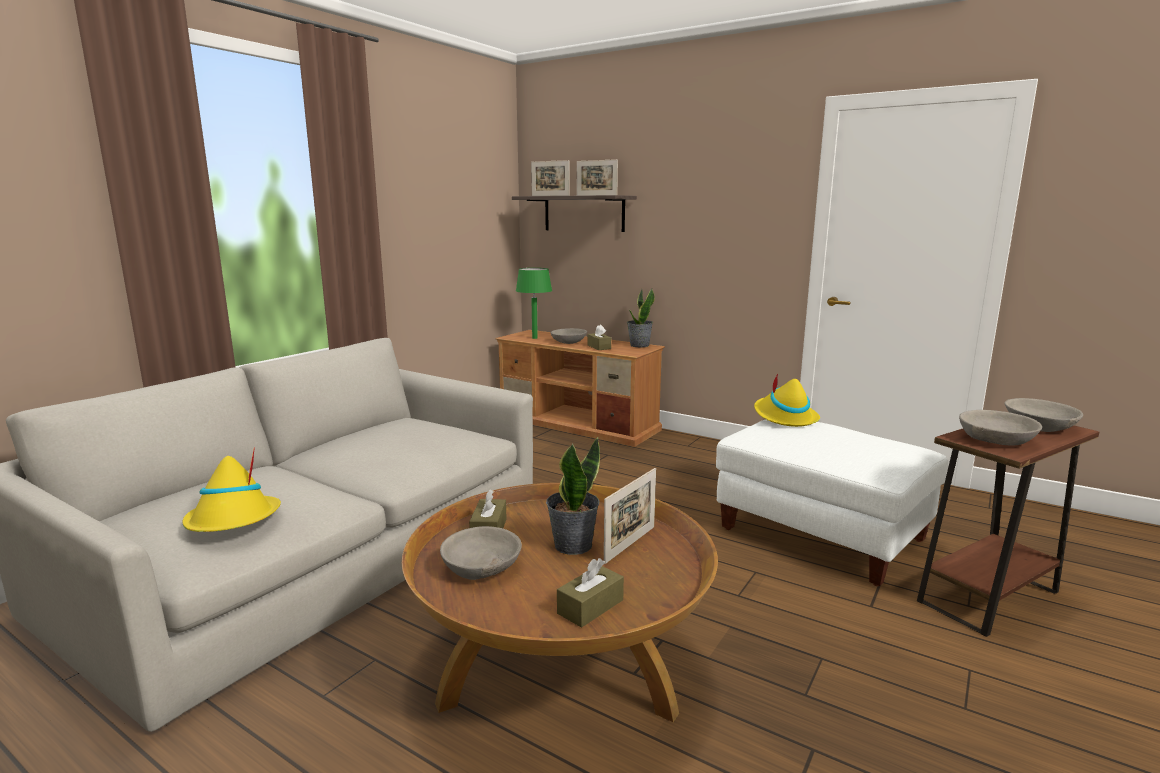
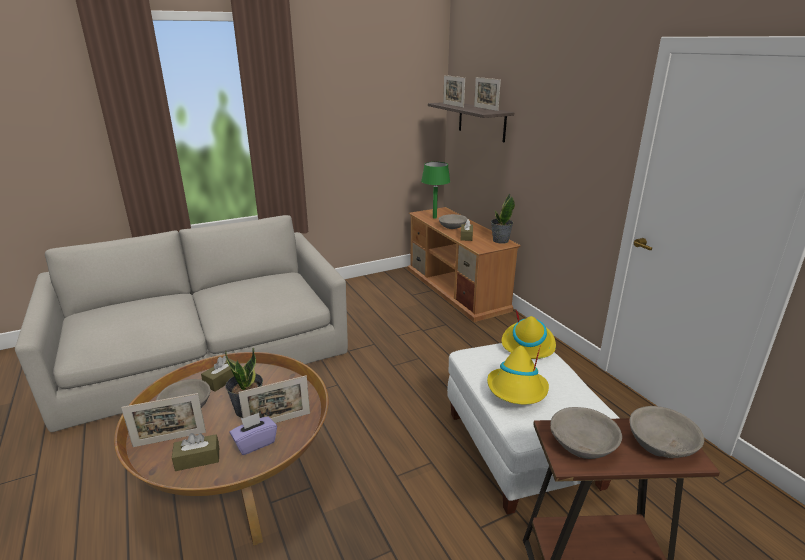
camera: 30 degrees right, 10 degrees up
(233, 521) = (117, 332): yellow hat -> yellow hat (517, 390)
(517, 602) = (170, 439): none -> picture frame
(636, 570) = (255, 443): none -> purple tissue box

